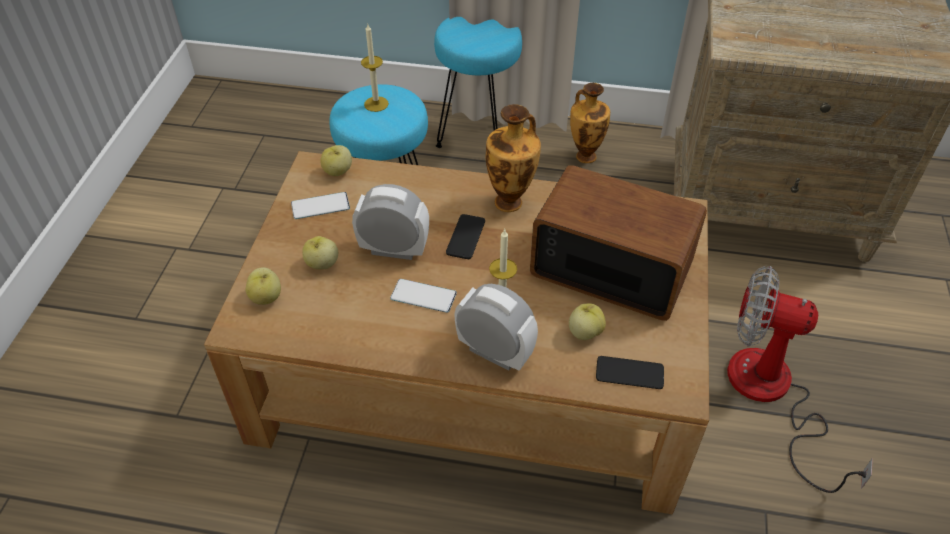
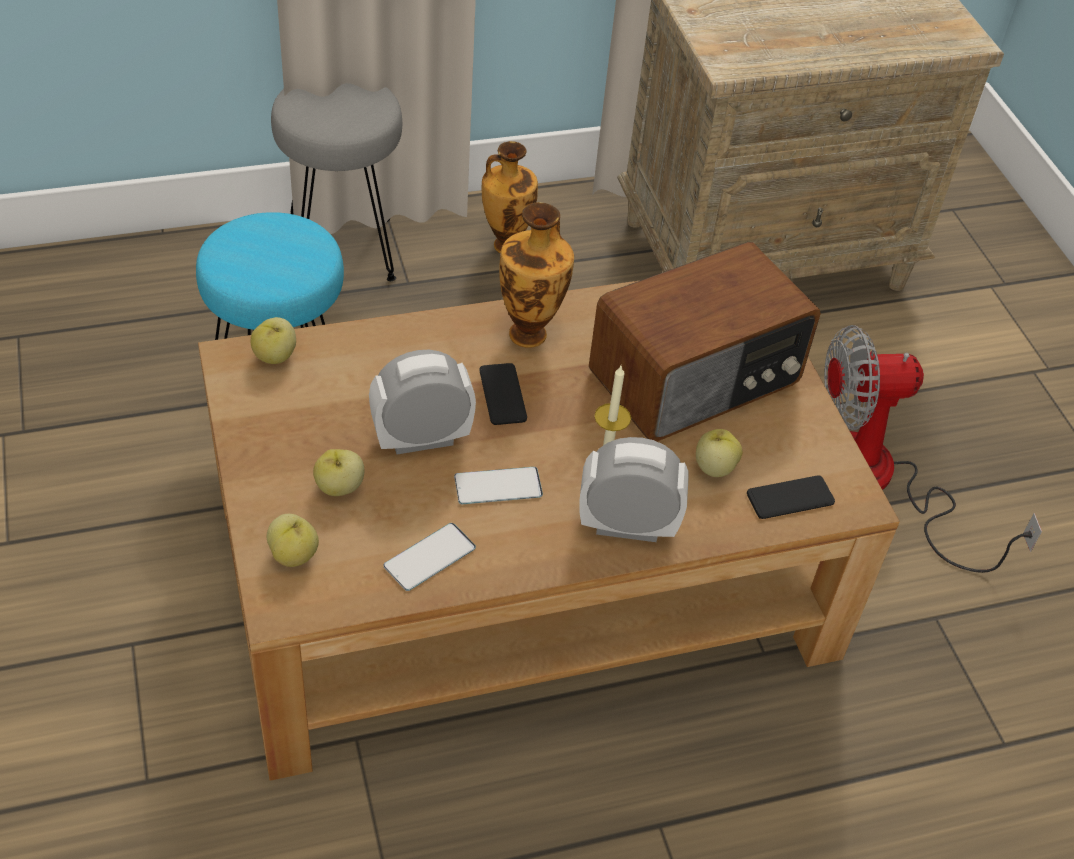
camera: 30 degrees left, 0 degrees up
(320, 206) = (283, 410): phone -> phone (429, 557)
(376, 104) = (262, 246): candle -> none
(478, 132) = (342, 249): turquoise stool -> grey stool
(611, 267) = (697, 379): radio -> radio turned 150 degrees clockwise

